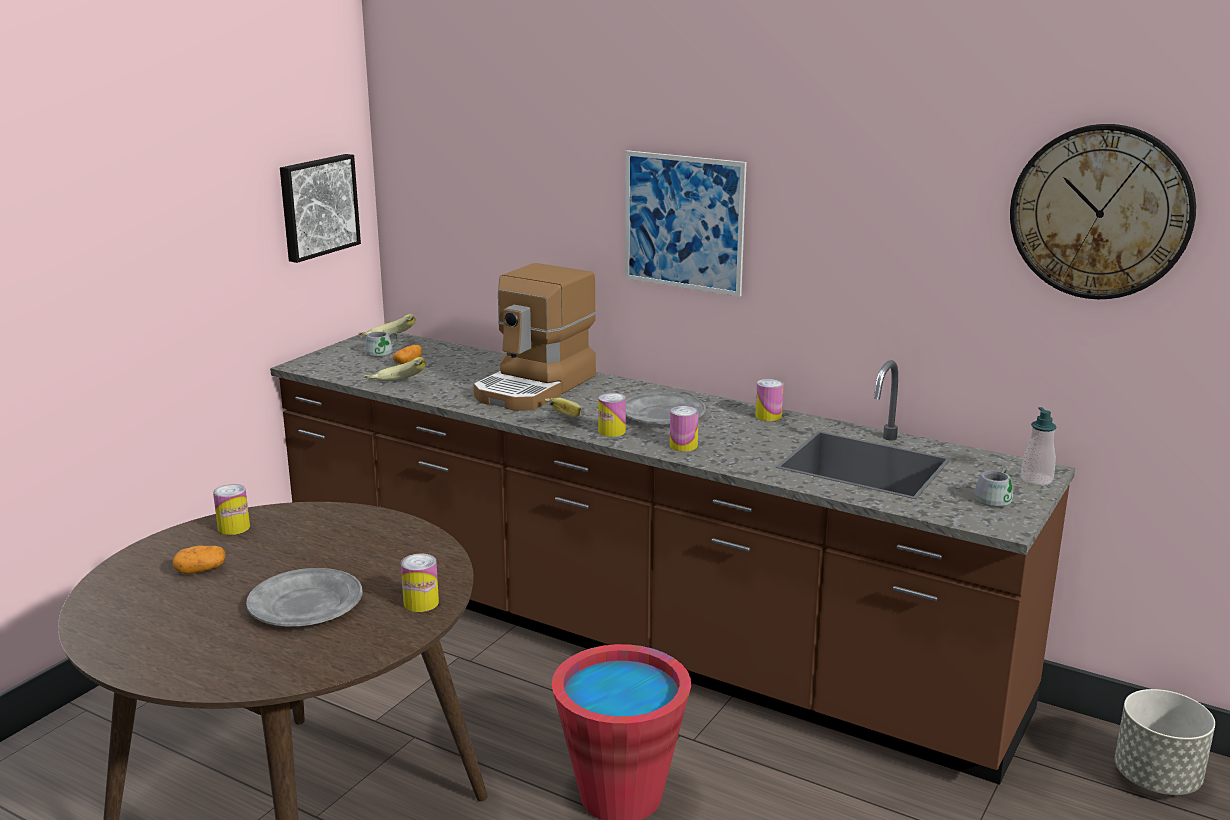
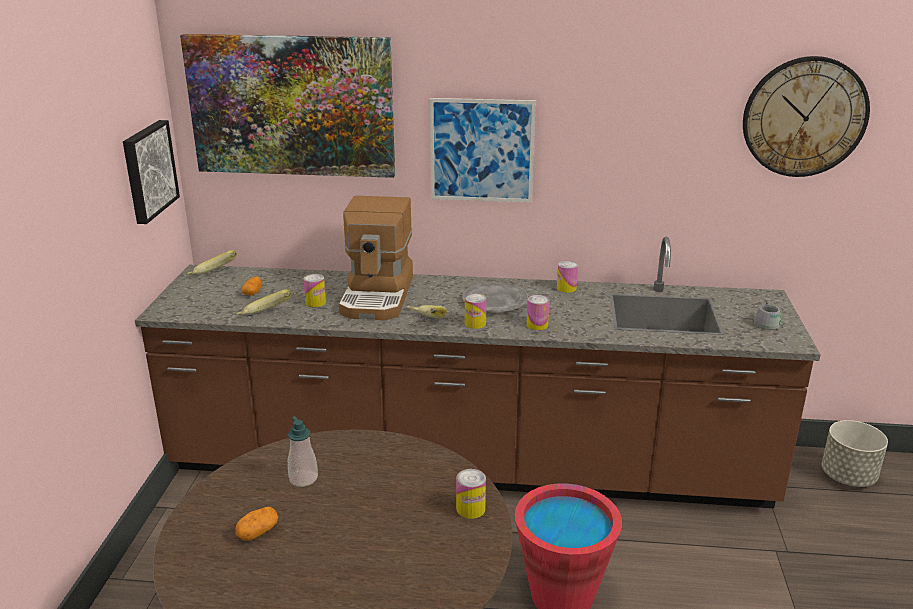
camera: 25 degrees left, 5 degrees up
(234, 527) = (243, 482): can -> can (315, 302)
(306, 604) = (381, 537): grey plate -> none
(383, 353) = (221, 287): grey mug -> none
(484, 150) = (291, 106): none -> picture
(1036, 480) = (774, 304): soap dispenser -> soap dispenser (303, 478)

